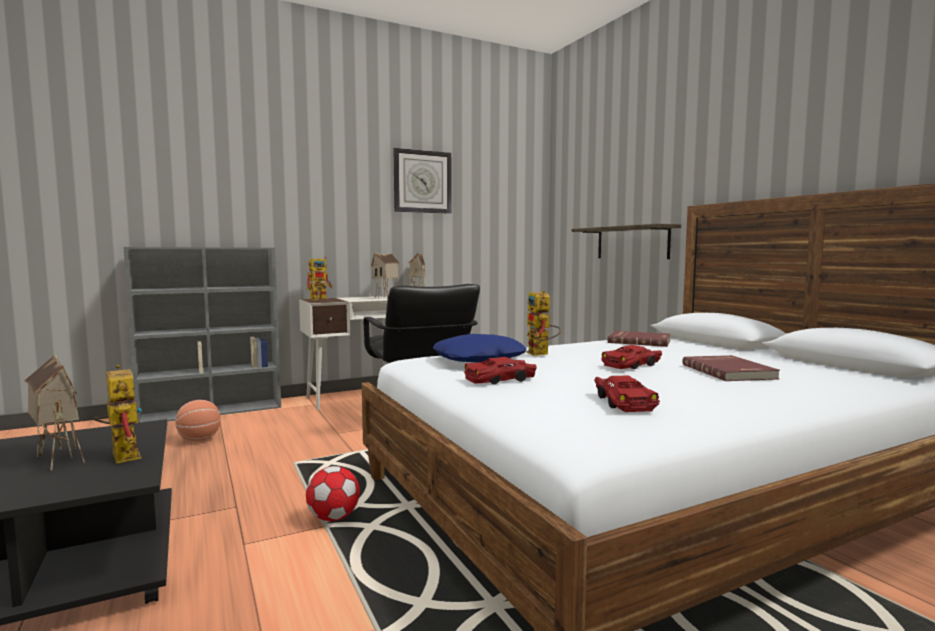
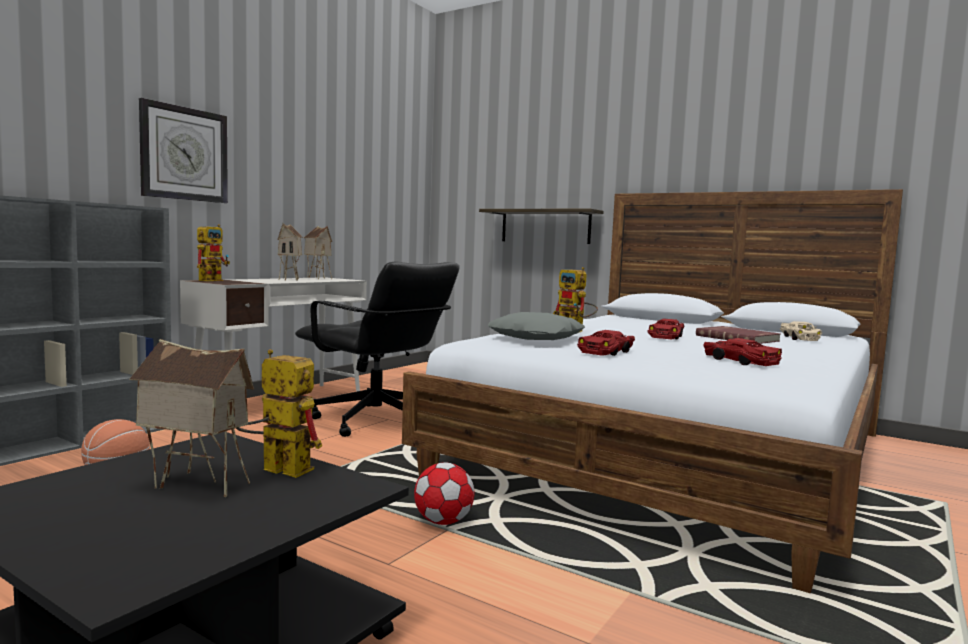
camera: 30 degrees left, 0 degrees up
(422, 182) = (317, 139): wall clock -> wall clock (184, 154)
(479, 359) = (537, 337): blue pillow -> grey pillow
(639, 341) = (610, 320): red book -> none
(827, 377) = (800, 338): none -> beige toy car

